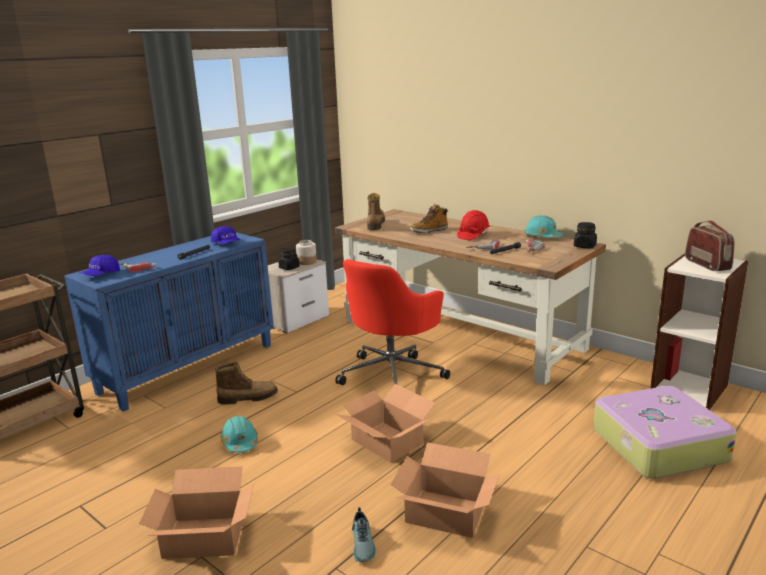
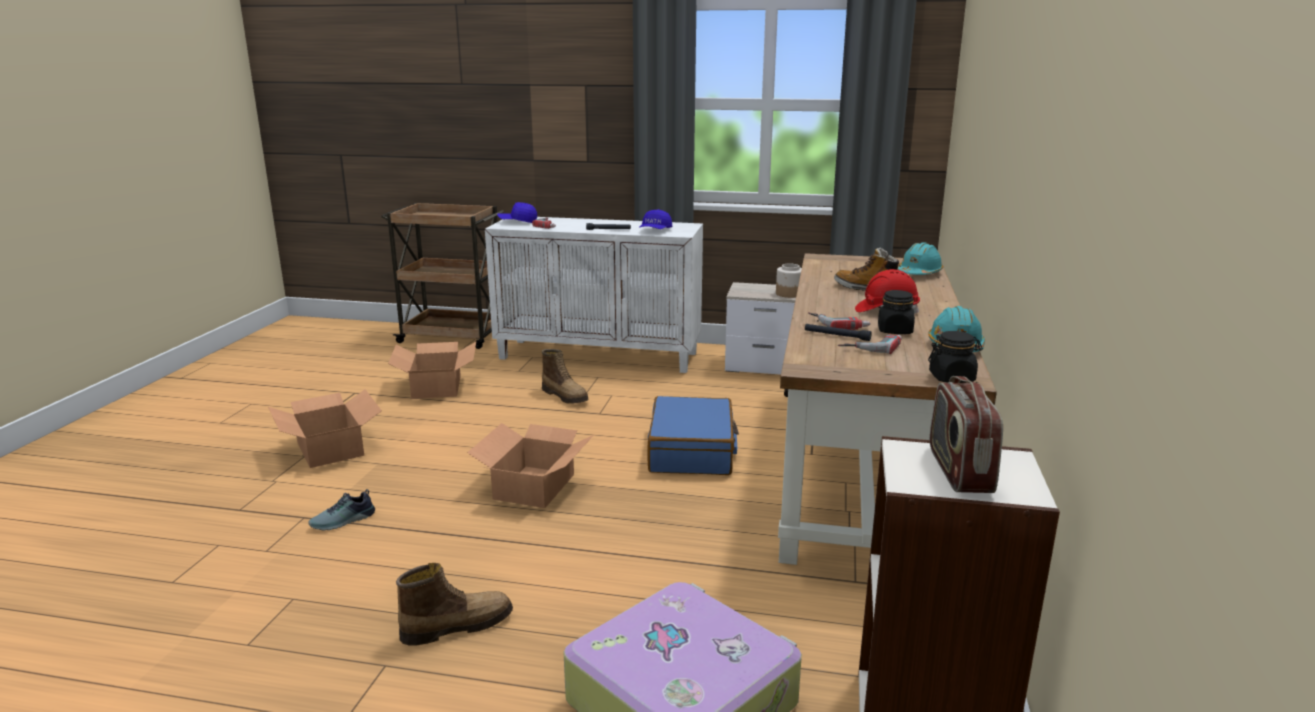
camera: 60 degrees right, 0 degrees up
(189, 367) = (600, 355): blue cabinet -> white cabinet
(240, 442) = (481, 418): turquoise hard hat -> turquoise hard hat (919, 273)
(289, 268) = (757, 292): black jar -> black jar (895, 331)
(375, 224) = (847, 264): boot -> boot (457, 626)
(393, 374) = (692, 451): red office chair -> blue suitcase
(446, 513) = (412, 554): cardboard box -> cardboard box (436, 387)
(707, 264) = (958, 470): radio -> radio turned 135 degrees clockwise

